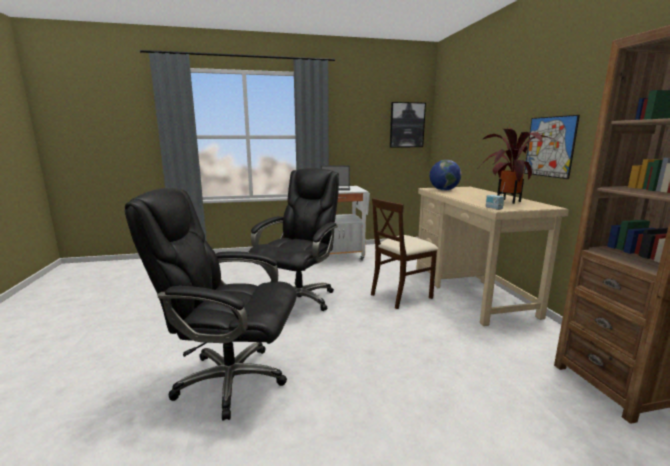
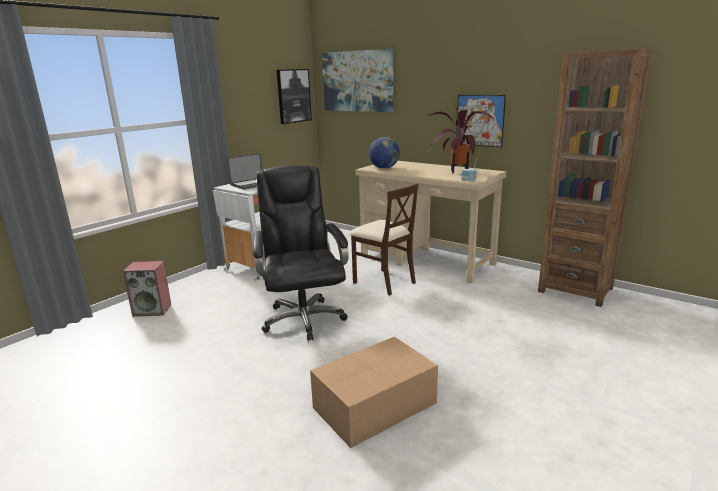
camera: 40 degrees left, 5 degrees up
(233, 380) = (373, 405): black office chair -> cardboard box
(238, 262) = (153, 310): none -> speaker
(401, 295) = (384, 282): beige chair -> beige chair turned 60 degrees counterclockwise
(458, 111) = (357, 81): none -> picture

